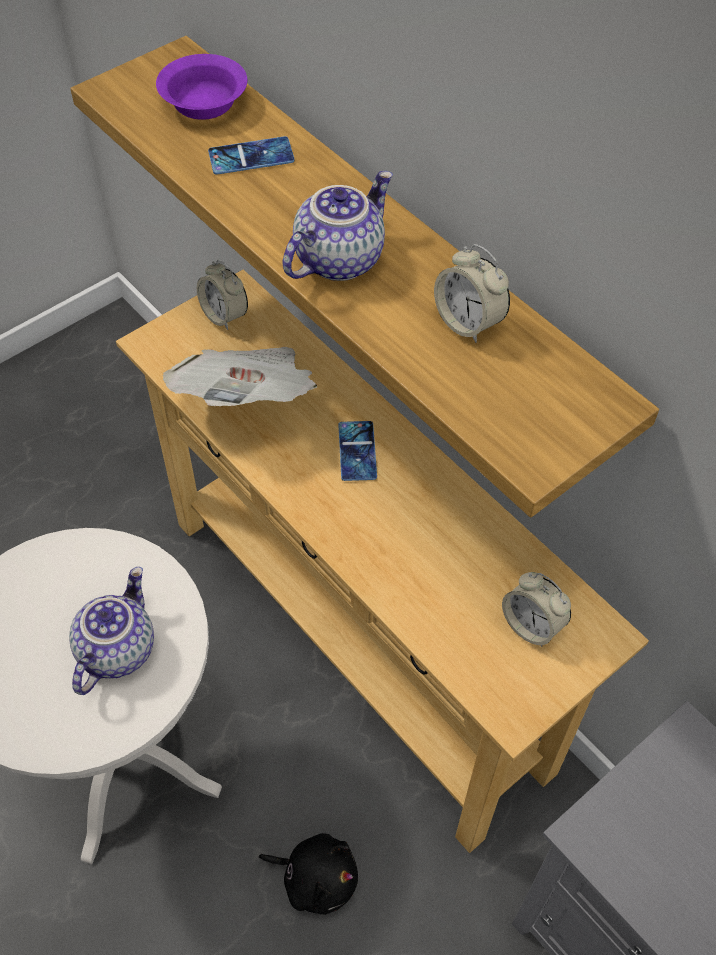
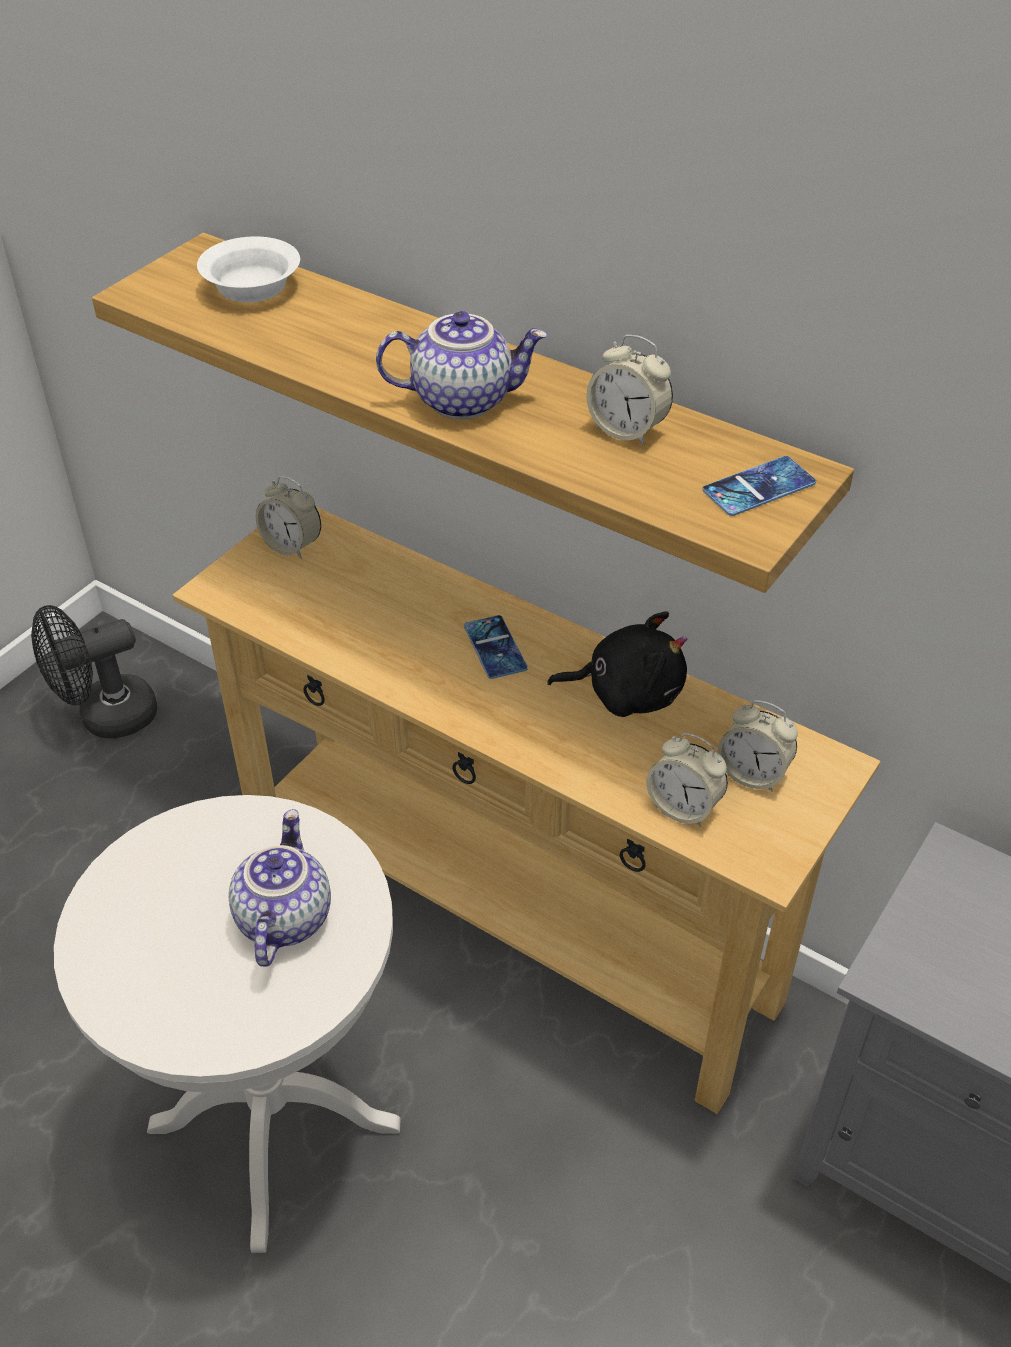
camera: 15 degrees left, 10 degrees down
(99, 391) = (106, 717): none -> black fan
(206, 104) = (254, 288): purple bowl -> white bowl
(248, 399) = (351, 622): newspaper -> none
(251, 156) = (326, 326): phone -> phone (759, 487)
(316, 878) = (548, 1191): black plush toy -> black plush toy (627, 692)
(337, 258) = (463, 399): teapot -> teapot turned 60 degrees clockwise
(461, 642) = (683, 807): none -> alarm clock

